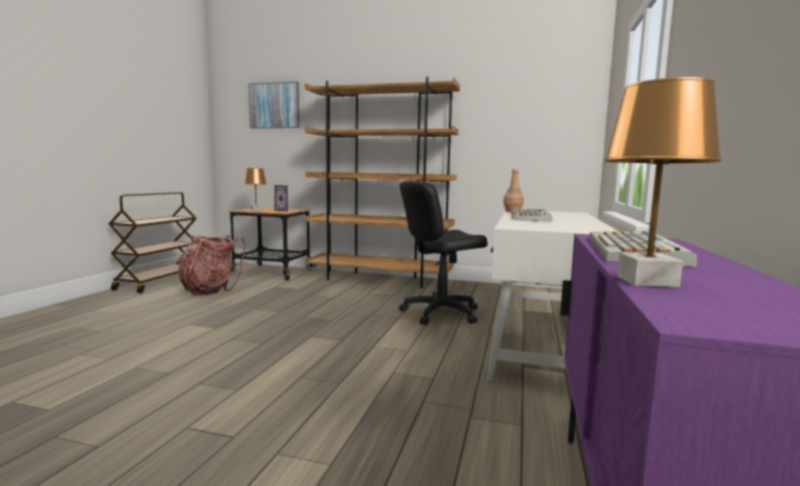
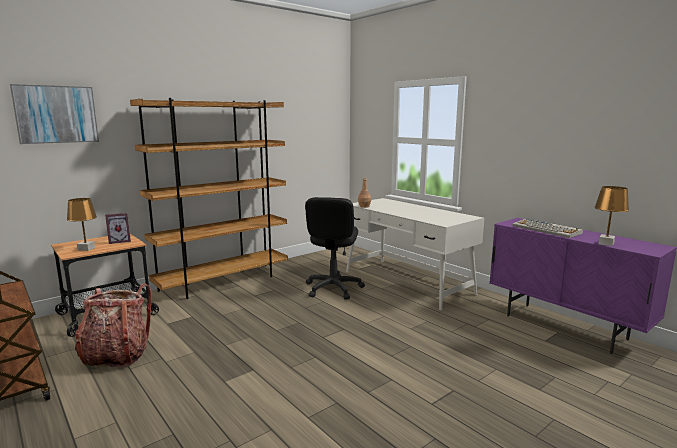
camera: 55 degrees left, 5 degrees up
(530, 217) = (397, 210): keyboard -> none

